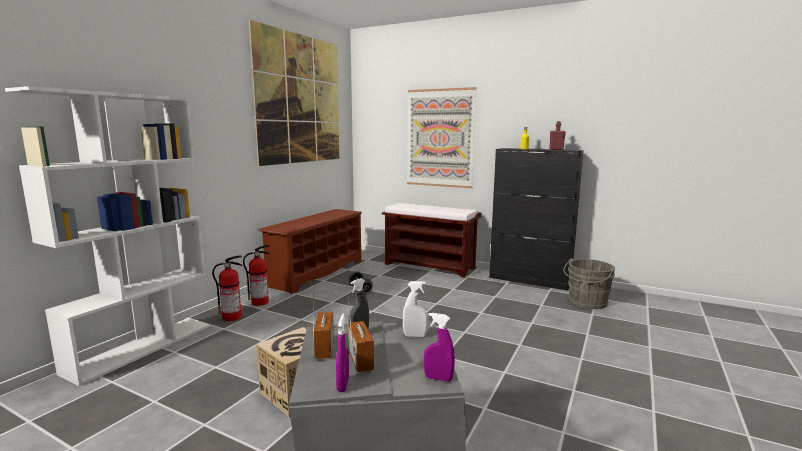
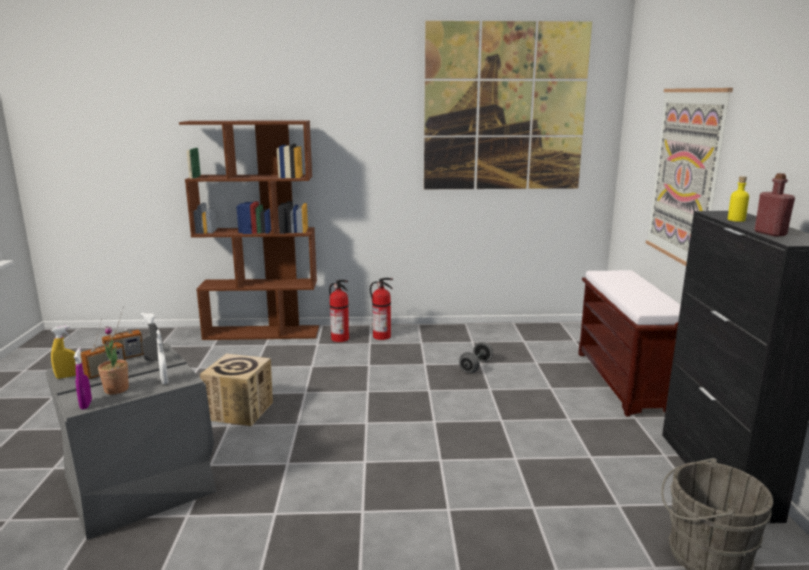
camera: 60 degrees right, 5 degrees up
(142, 347) = (262, 333): white bookcase -> brown bookcase
(316, 273) = (488, 331): brown shoe rack -> none
(343, 385) = (67, 376): purple spray bottle -> yellow spray bottle
(412, 360) = (116, 389): none -> potted plant

